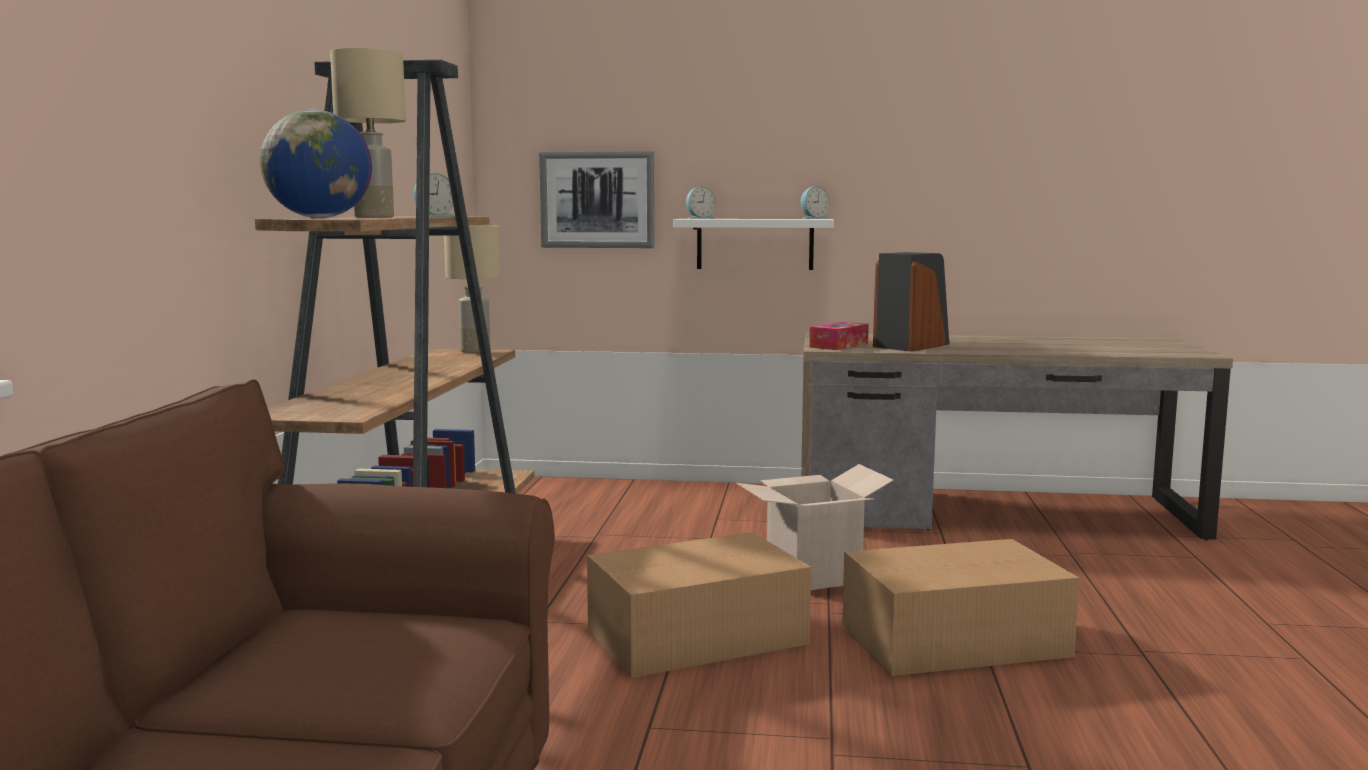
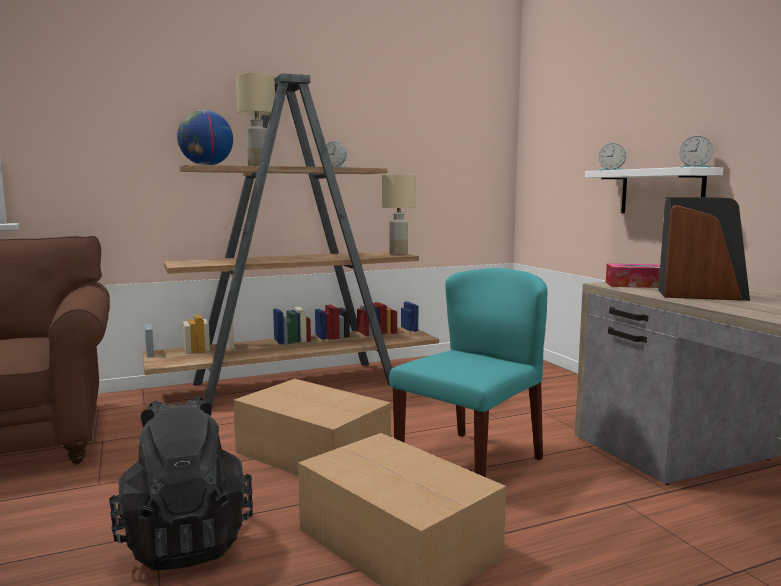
camera: 60 degrees right, 0 degrees up
(597, 200) = (570, 159): picture -> none
(813, 576) = (470, 463): cardboard box -> turquoise chair
(868, 737) = (185, 541): none -> black backpack

